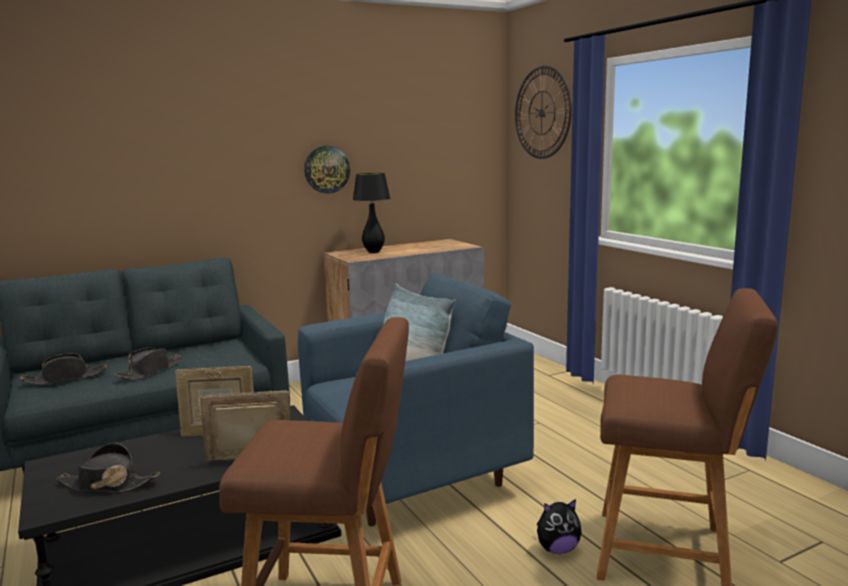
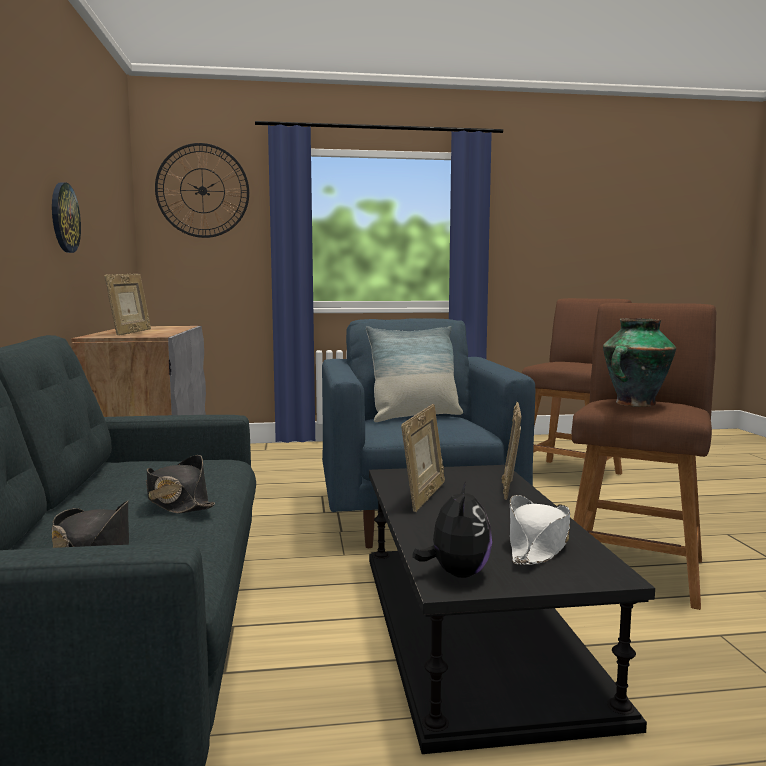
camera: 70 degrees left, 5 degrees down
(108, 484) = (538, 545): black hat -> white hat
(285, 435) = (634, 404): none -> vase
(373, 252) = (130, 333): black table lamp -> picture frame
(557, 549) = (556, 494): plush toy -> plush toy (456, 574)

